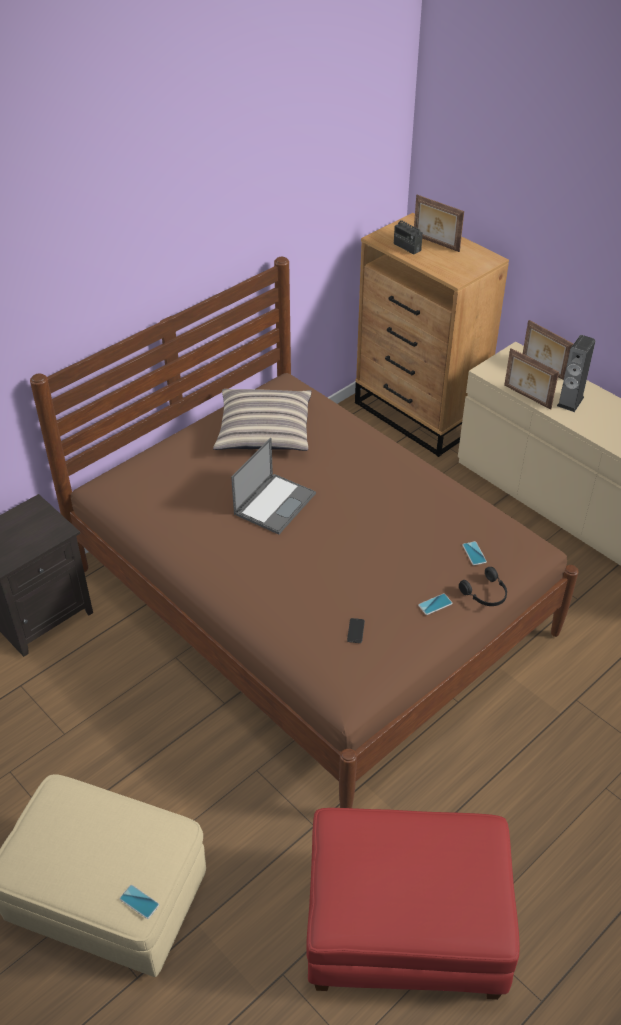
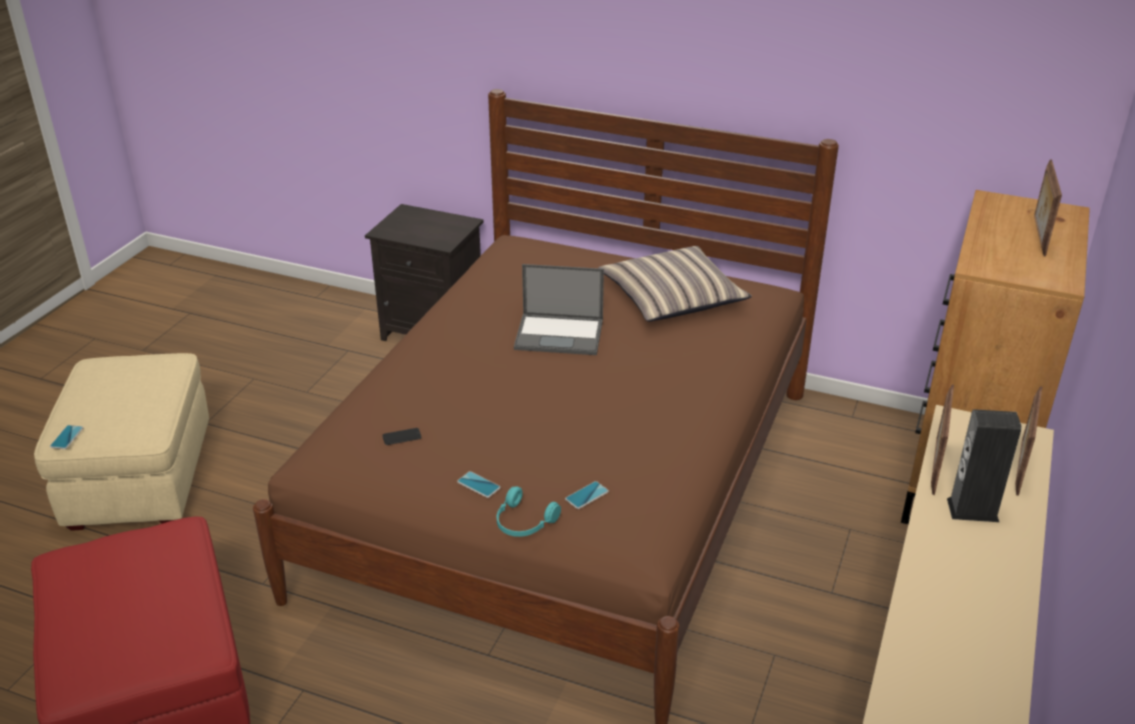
camera: 65 degrees right, 10 degrees down
(407, 247) = (999, 220): radio -> none
(486, 594) = (523, 523): black headphones -> turquoise headphones

